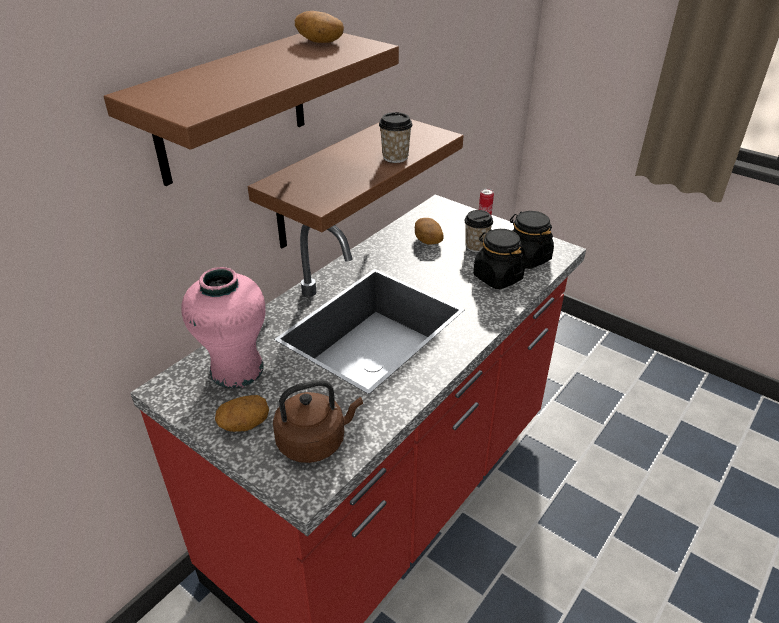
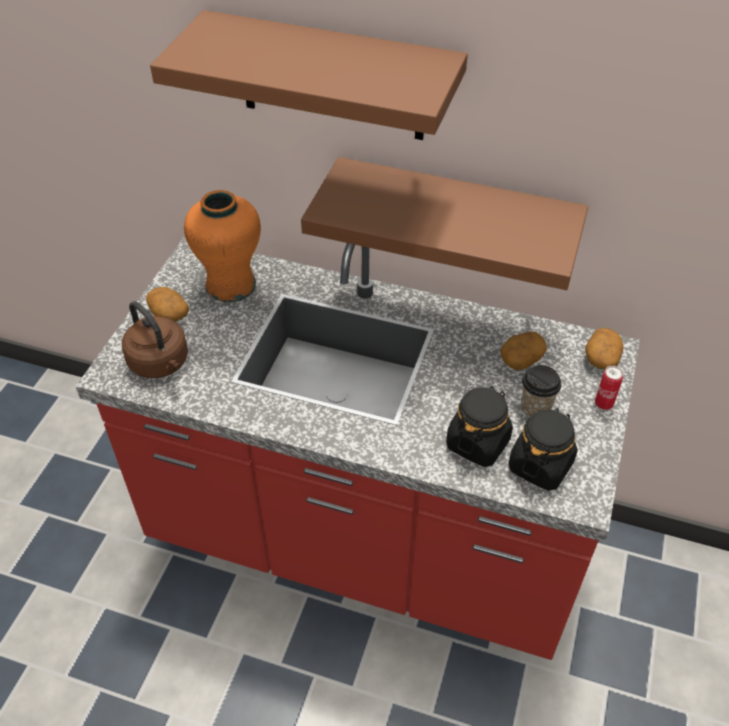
camera: 70 degrees right, 10 degrees up
(236, 370) = (230, 285): pink vase -> orange vase
(319, 41) = (411, 65): potato -> potato (601, 357)
(395, 157) = (462, 234): cup -> none

